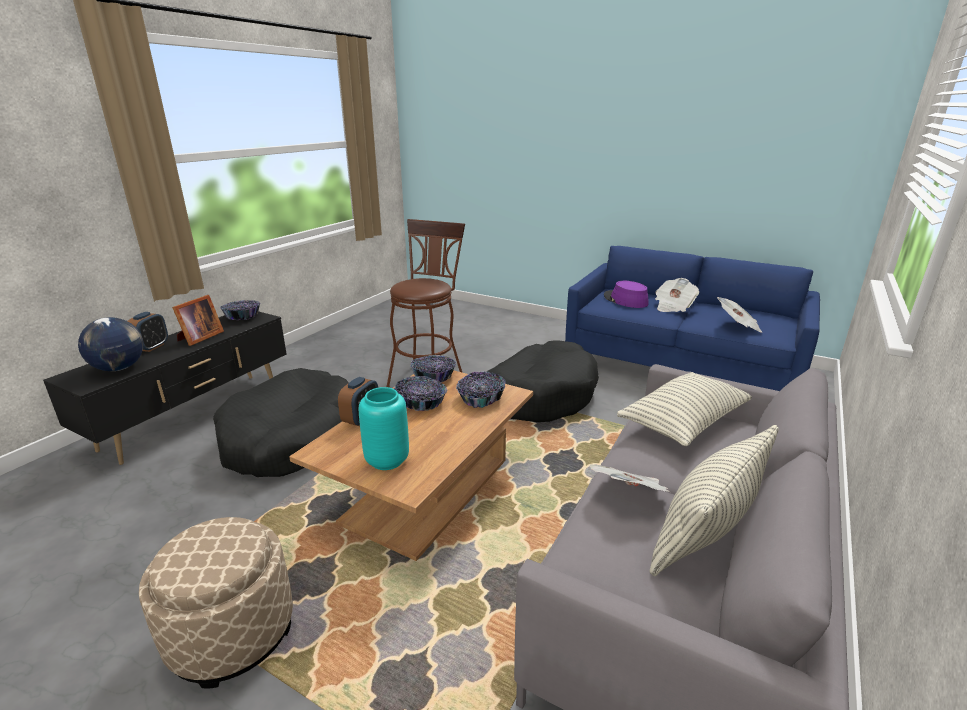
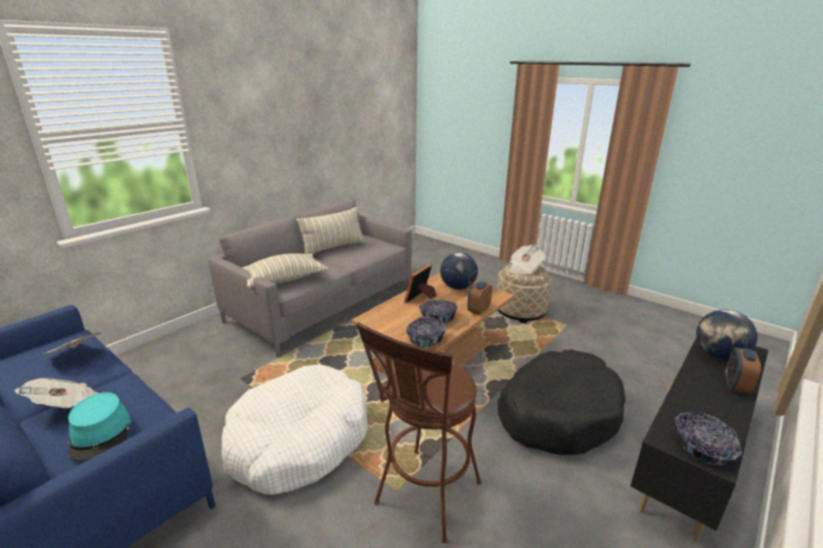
camera: 170 degrees left, 0 degrees up
(199, 338) = (701, 398): picture frame -> picture frame (421, 298)
(386, 461) = (458, 287): turquoise vase -> globe
(480, 398) = (393, 317): bowl -> none
(540, 395) = (299, 440): black dog bed -> white dog bed
(625, 300) = (101, 434): purple hat -> turquoise hat
(629, 495) = (349, 259): newspaper -> newspaper (524, 268)

